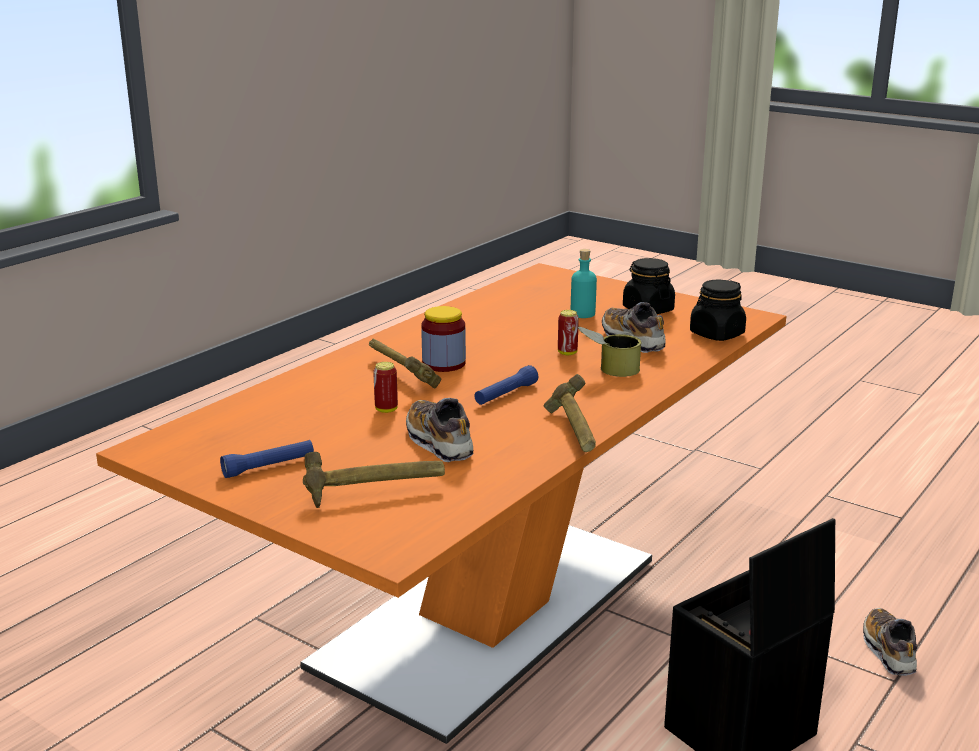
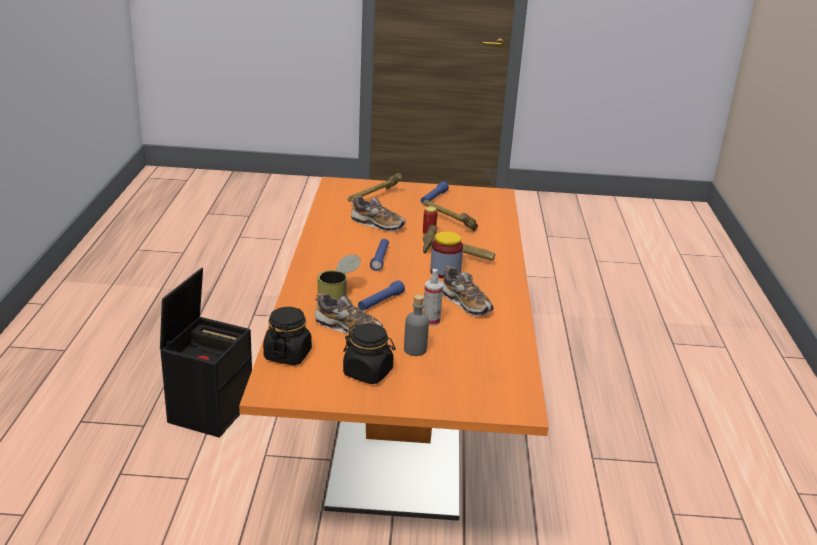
camera: 145 degrees right, 5 degrees up
(534, 328) = (431, 321): none -> spray bottle
(567, 353) = (380, 302): can -> blue flashlight
(573, 434) = (316, 244): hammer -> hammer (448, 222)
(582, 314) = (415, 350): turquoise bottle -> grey bottle
(888, 651) = (124, 496): shoe -> shoe (465, 303)

